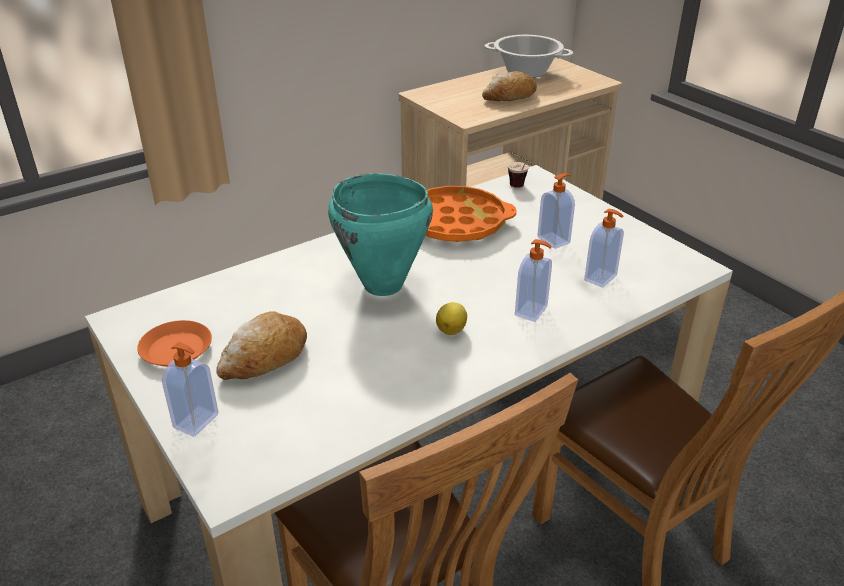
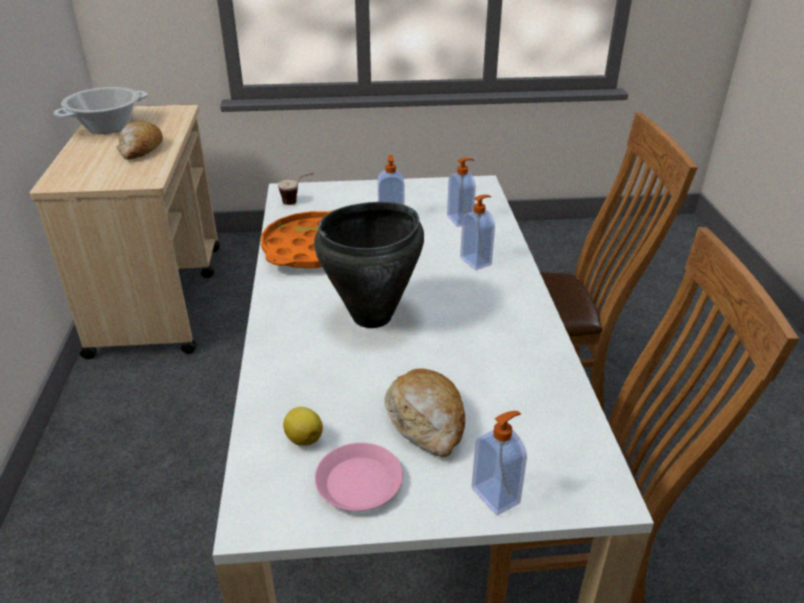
camera: 60 degrees left, 0 degrees up
(176, 349) = (359, 483): orange plate -> pink plate
(383, 286) = (373, 316): turquoise cooking pot -> black cooking pot
(452, 330) = (469, 304): lemon -> lemon (303, 438)

